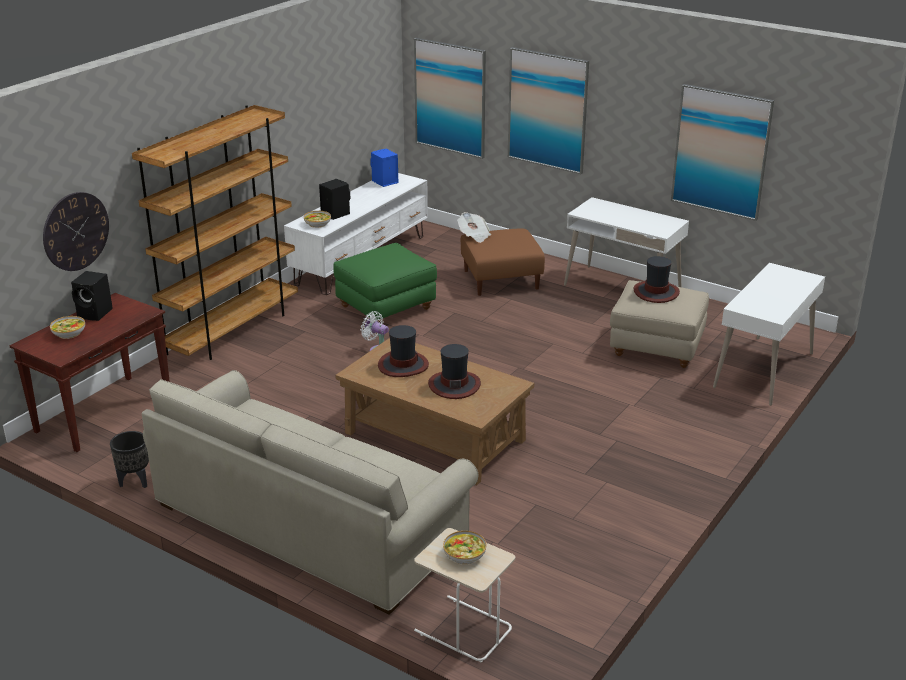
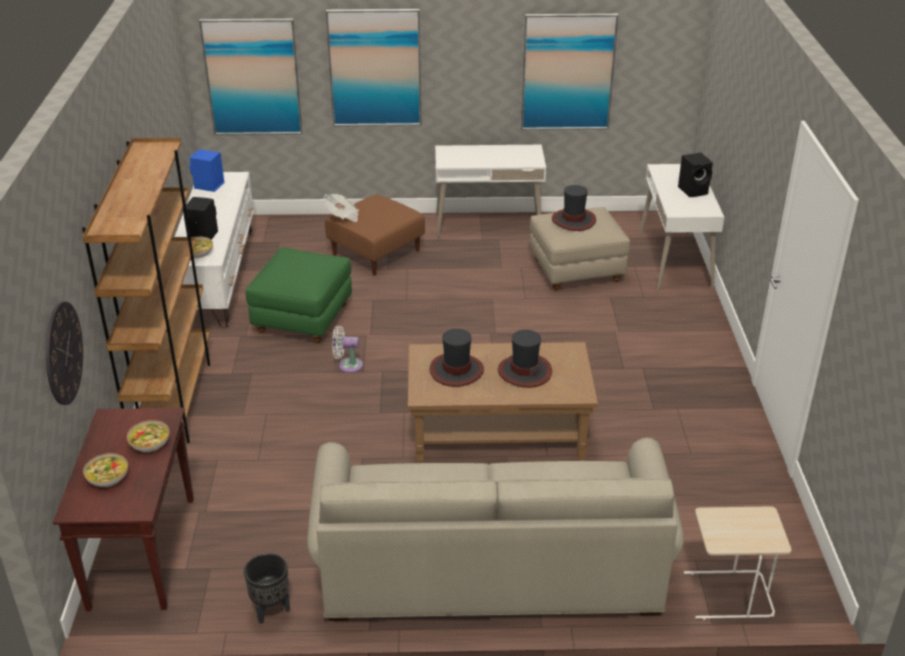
camera: 35 degrees left, 5 degrees up
(96, 313) = (108, 442): black speaker -> black speaker (694, 190)
(464, 554) = (738, 526): bowl -> bowl (149, 443)

